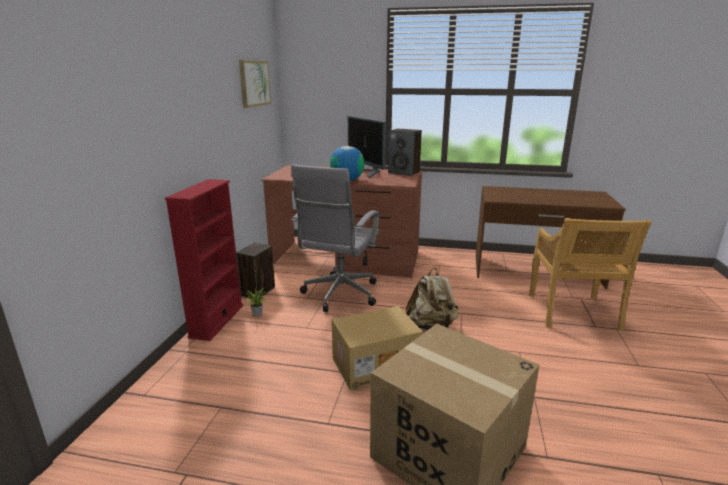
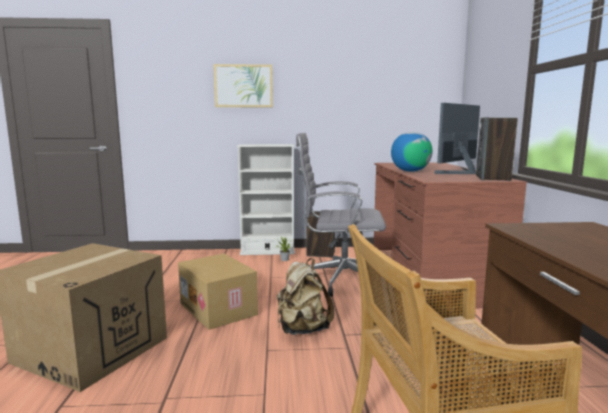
camera: 75 degrees right, 10 degrees down
(217, 321) = (267, 252): red bookcase -> white bookcase
(254, 83) = (402, 76): picture -> picture (243, 86)

